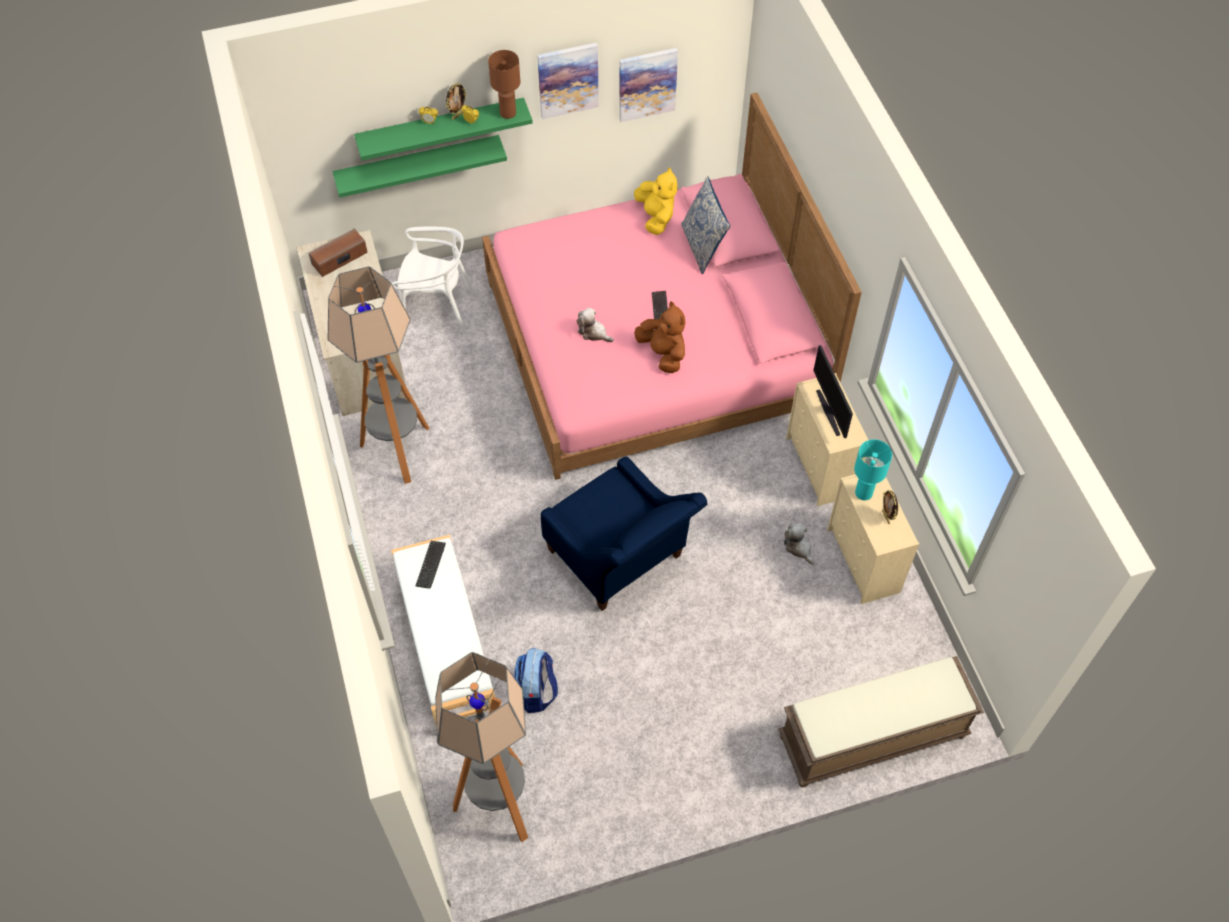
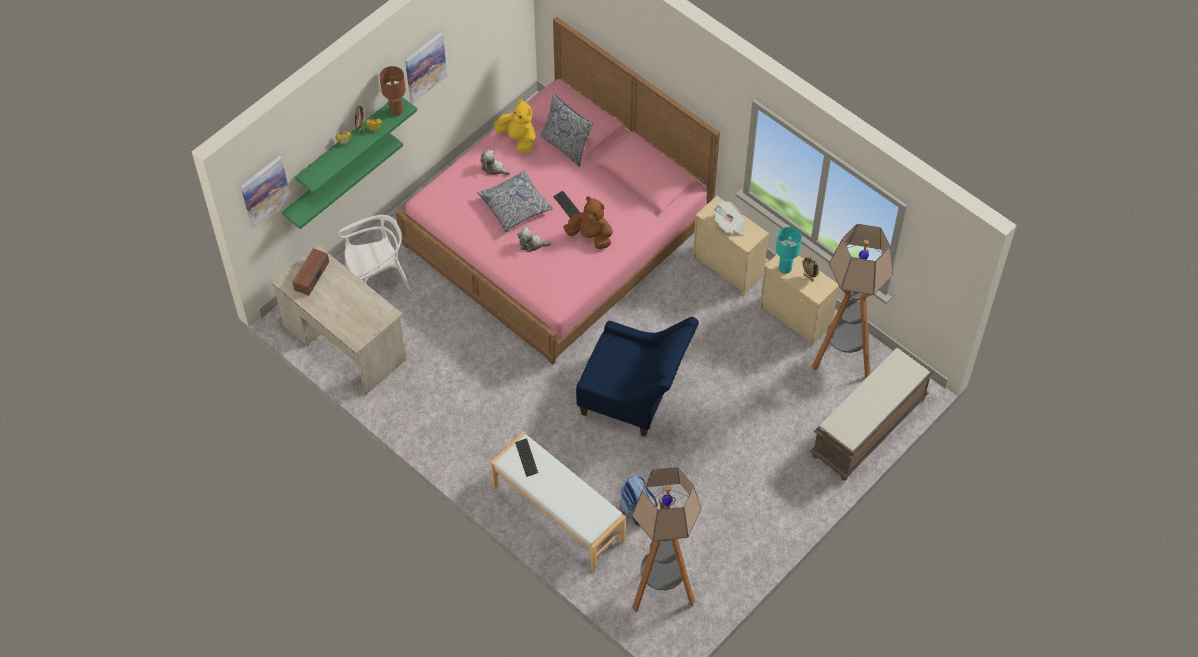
camera: 30 degrees left, 0 degrees up
(398, 451) = (426, 399): floor lamp -> floor lamp (843, 359)
(604, 284) = (515, 205): none -> pillow
(647, 84) = (474, 43): picture -> picture (264, 191)
(798, 547) = (748, 329): plush toy -> plush toy (494, 168)
(829, 412) = (730, 224): monitor -> newspaper

